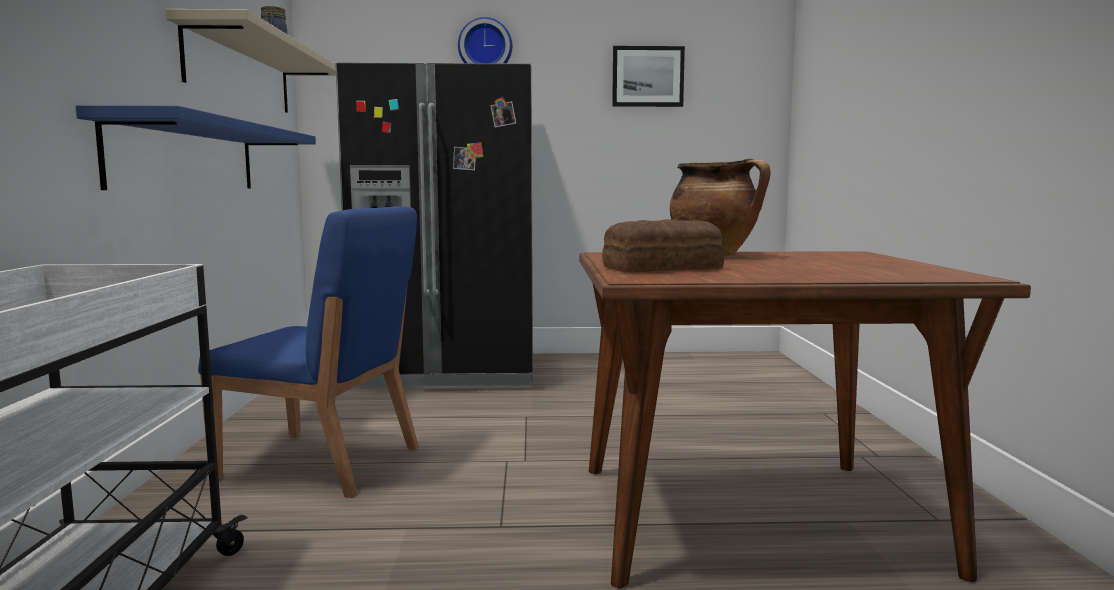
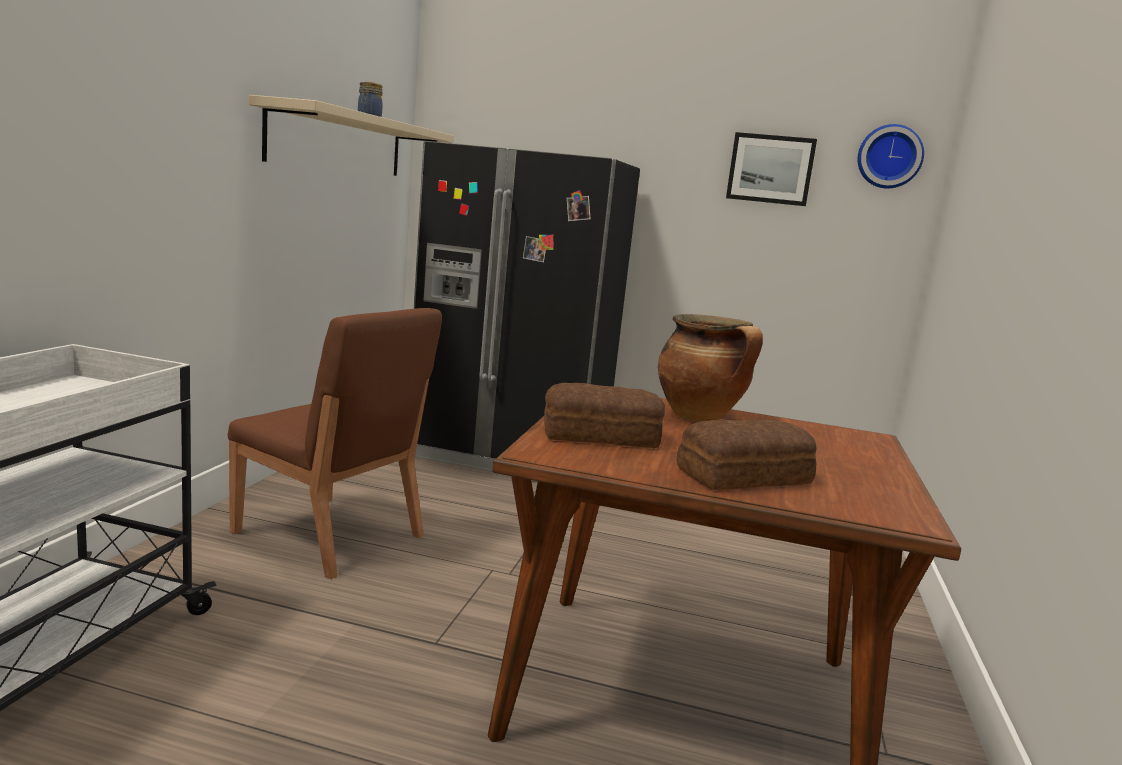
camera: 15 degrees right, 5 degrees up
(188, 156) = (262, 230): blue shelf -> none
(322, 463) = (329, 535): blue chair -> brown chair
(485, 46) = (599, 122): wall clock -> wall clock (889, 157)
(818, 273) = (746, 477): none -> bread

